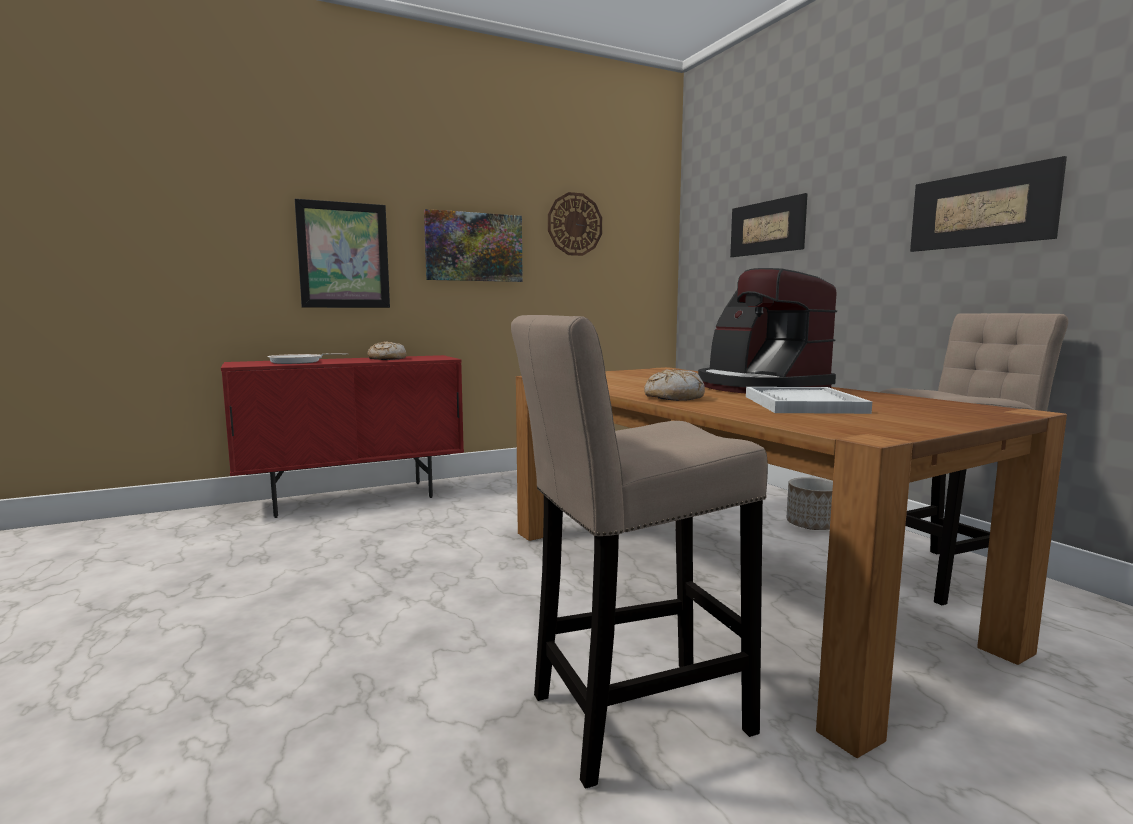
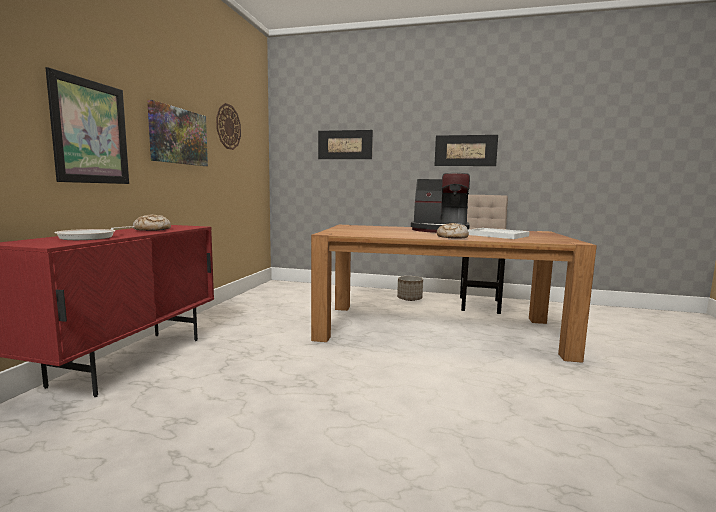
camera: 50 degrees left, 0 degrees up
(629, 718) = (532, 383): beige stool -> none

